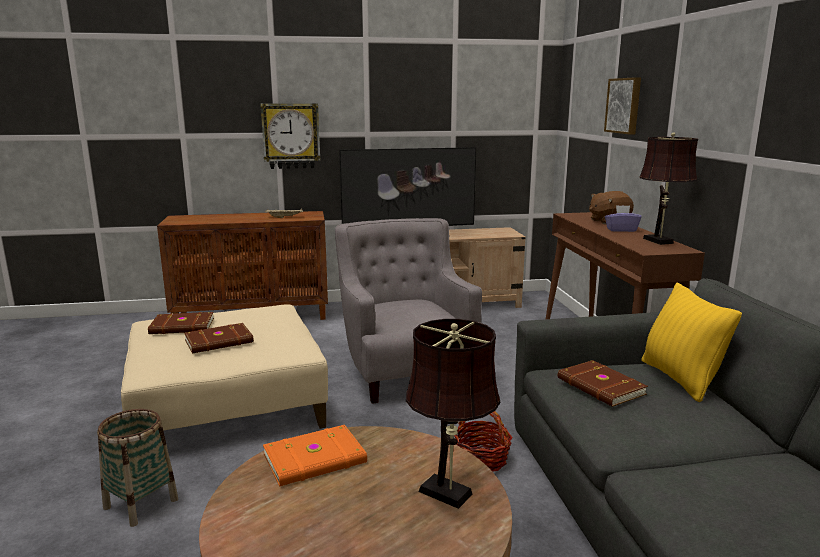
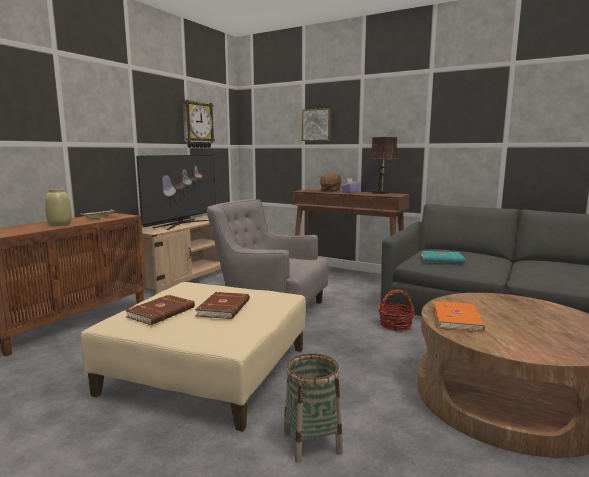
camera: 50 degrees left, 5 degrees down
(240, 218) = (60, 224): none -> beige vase
(291, 136) = (78, 145): wall clock -> wall clock (197, 124)
(449, 495) = (520, 304): brown table lamp -> none
(600, 387) = (442, 259): brown book -> turquoise book
(680, 379) = (450, 250): yellow pillow -> none

